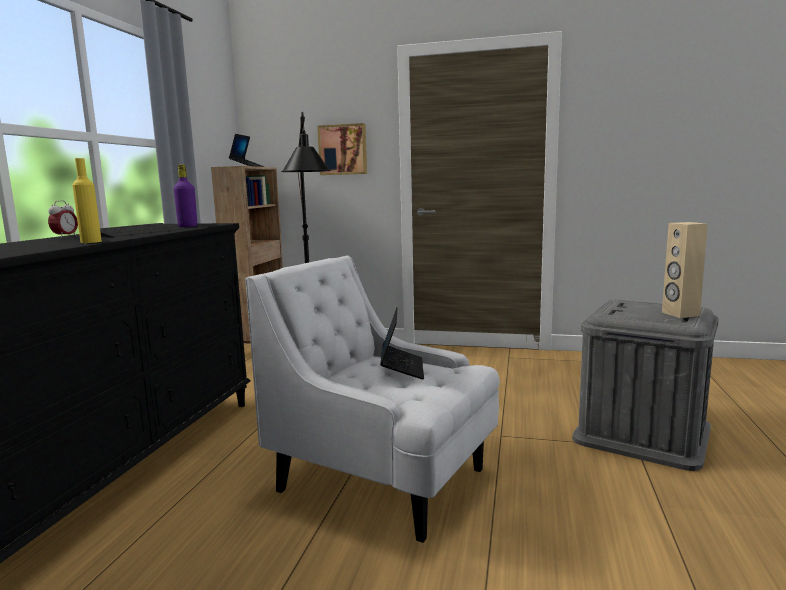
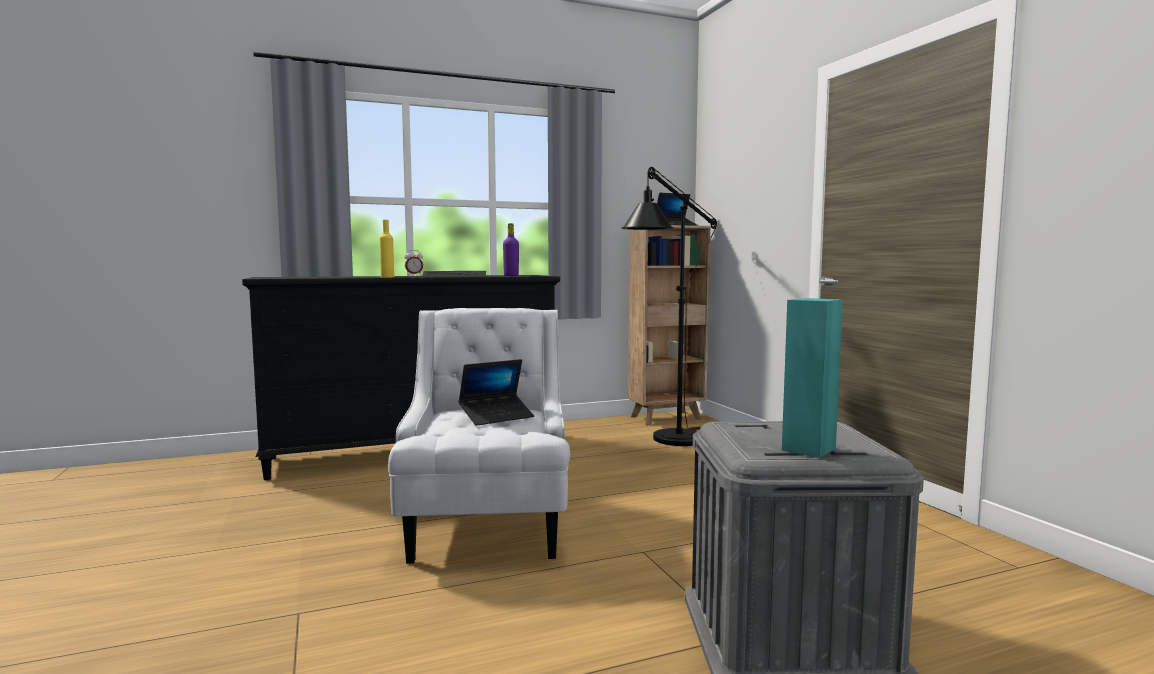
camera: 55 degrees right, 5 degrees down
(343, 150) = (765, 203): picture -> none
(680, 314) = (808, 449): beige speaker -> turquoise speaker

